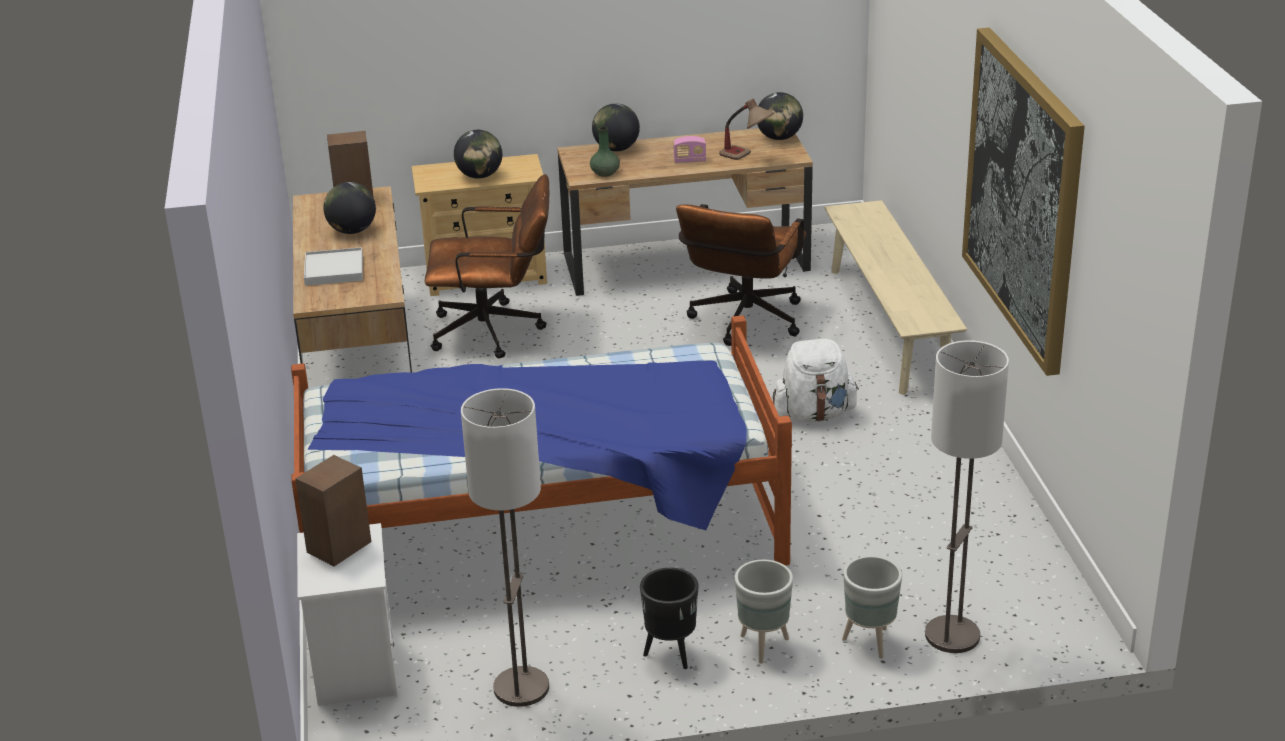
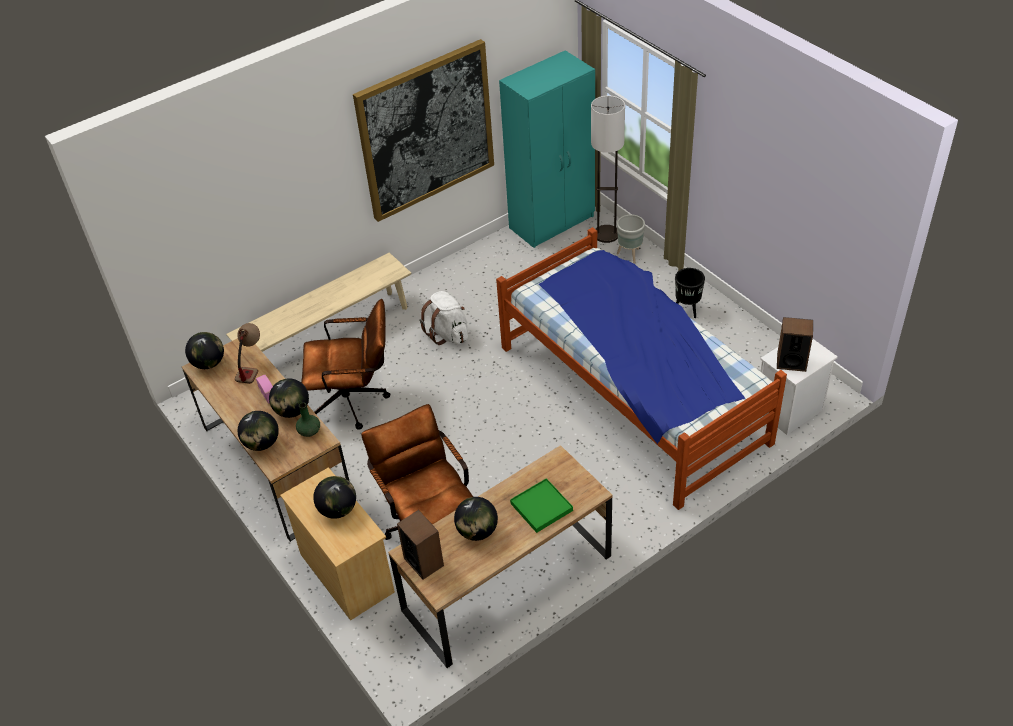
camera: 115 degrees left, 15 degrees up
(334, 270) = (541, 507): white tray -> green tray
(521, 688) = (750, 347): floor lamp -> none
(648, 169) = (292, 411): none -> globe
(762, 646) = (658, 284): grey planter -> none
(1032, 585) = (553, 222): none -> turquoise wardrobe

